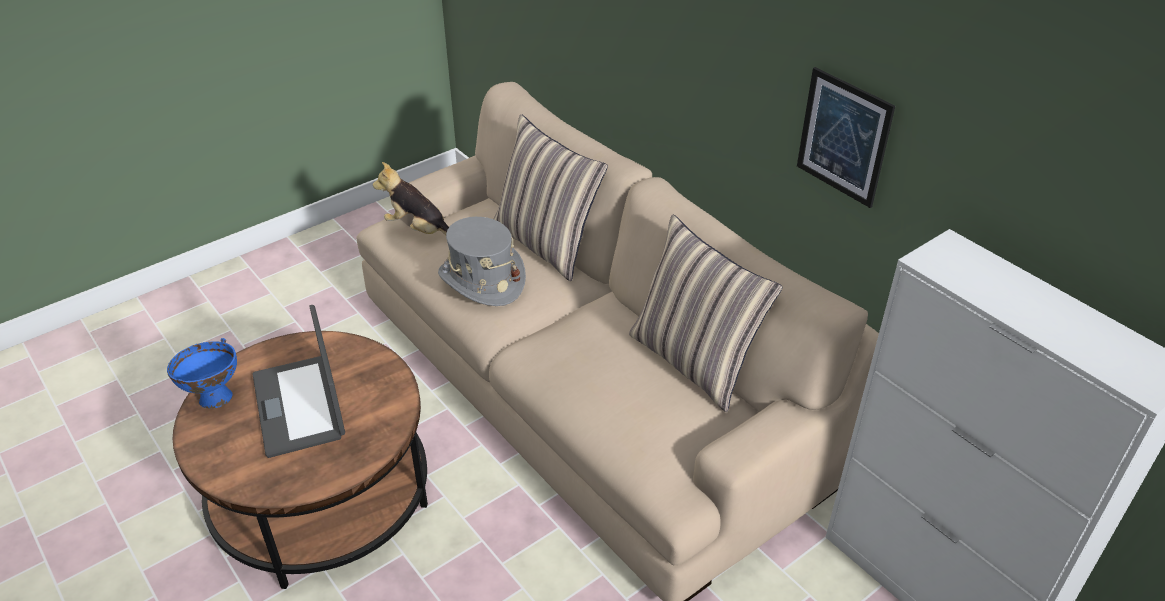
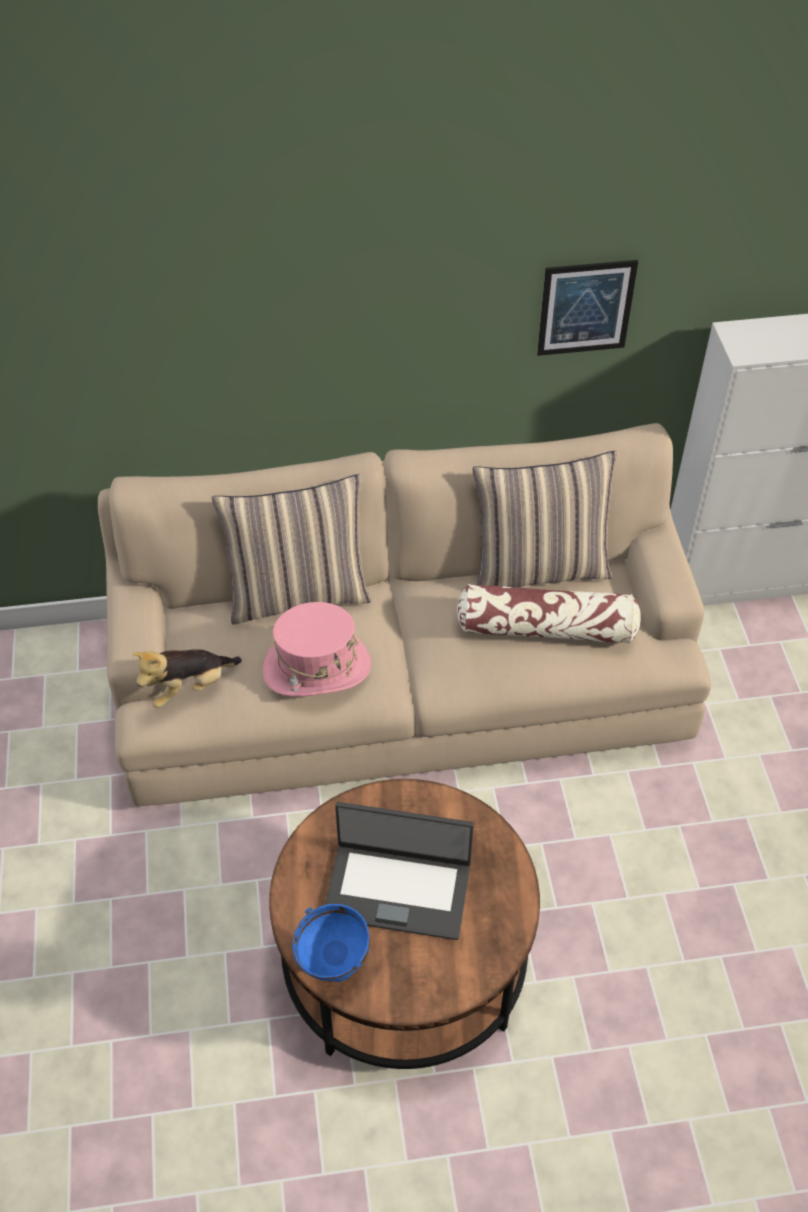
camera: 60 degrees left, 10 degrees up
(482, 280) = (316, 668): grey hat -> pink hat
(628, 391) = (547, 628): none -> pillow

